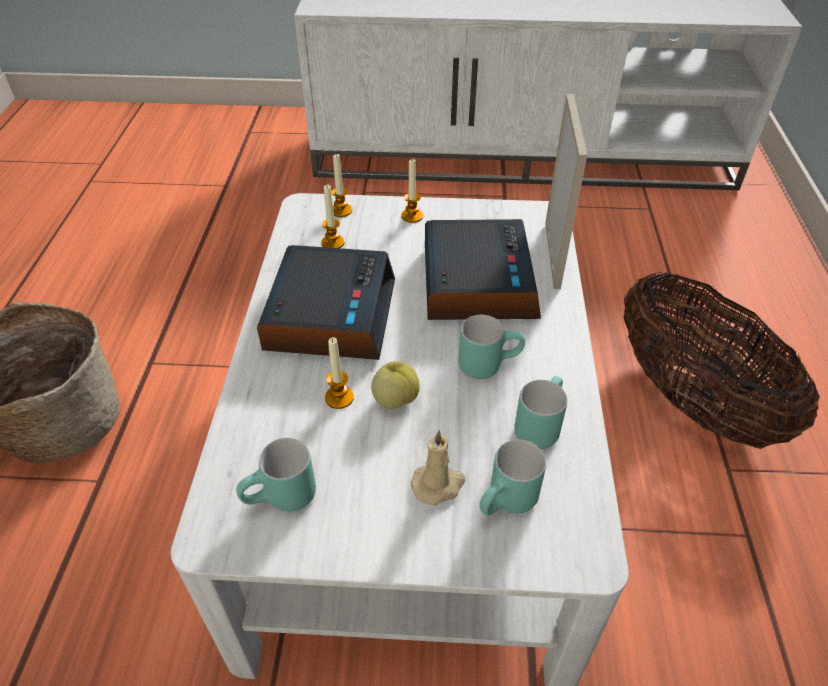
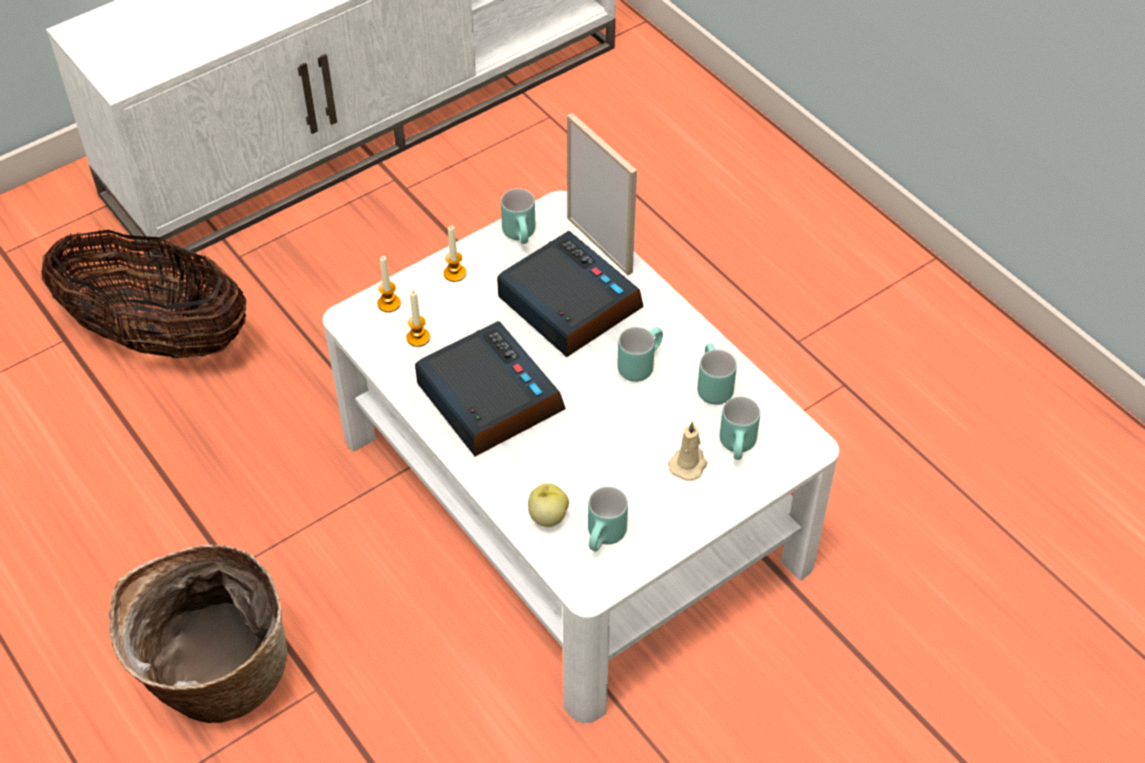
camera: 40 degrees left, 5 degrees up
(339, 398) = (566, 453): candle -> none
(395, 399) = (605, 429): apple -> apple (547, 516)
(494, 217) = (522, 235): none -> turquoise mug
(691, 399) = (731, 299): basket -> basket (158, 337)

